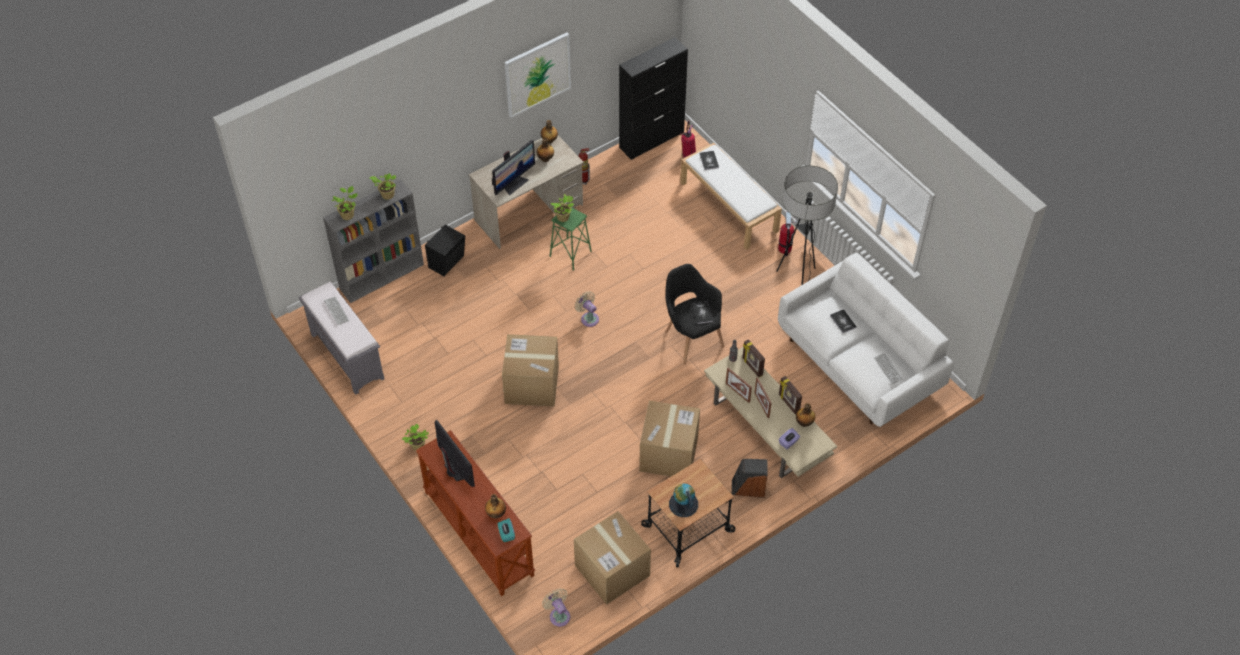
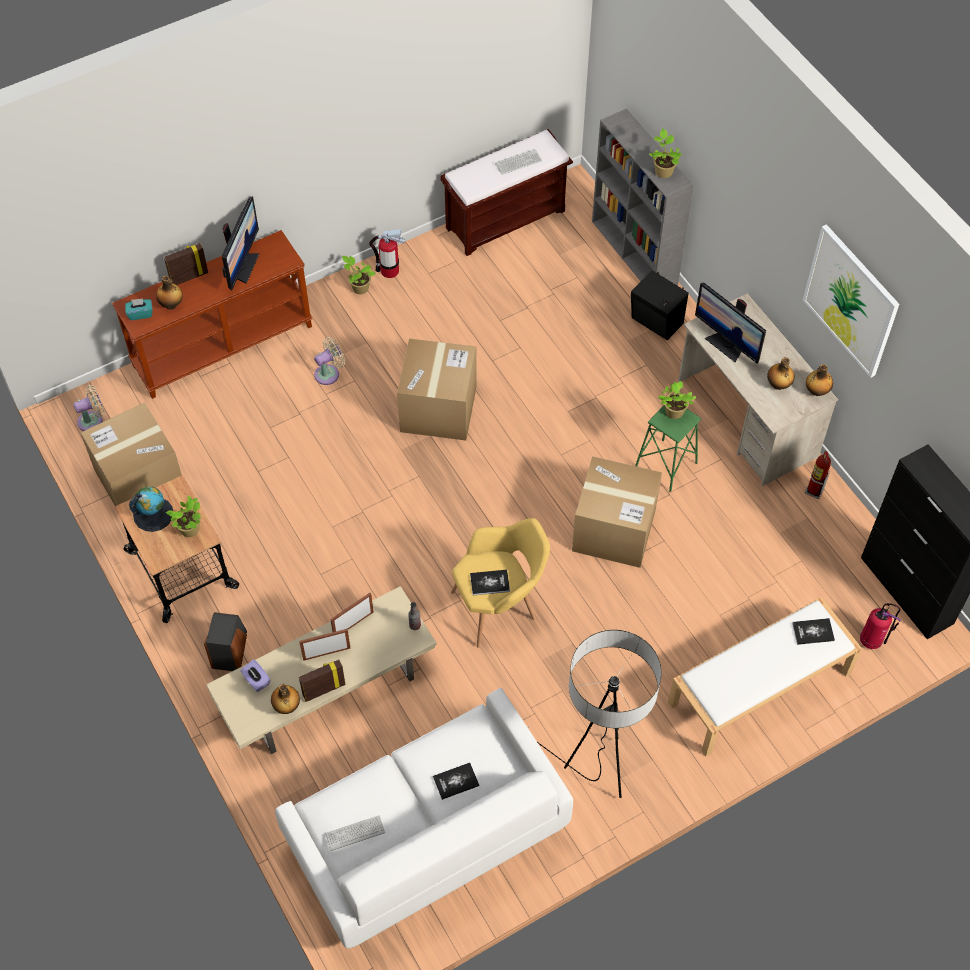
camera: 95 degrees right, 5 degrees up
(346, 356) = (506, 219): grey bench -> brown bench
(348, 215) = (629, 132): potted plant -> potted plant (191, 530)
(455, 470) = (243, 266): monitor -> monitor turned 45 degrees counterclockwise
(588, 318) = (546, 480): beige fan -> beige fan (329, 373)
(668, 454) = (303, 558): cardboard box -> cardboard box (614, 530)
(691, 337) = (500, 606): black armchair -> yellow armchair
(752, 367) = (396, 649): picture frame -> picture frame (189, 277)
(785, 249) = (667, 760): fire extinguisher -> fire extinguisher (389, 271)

